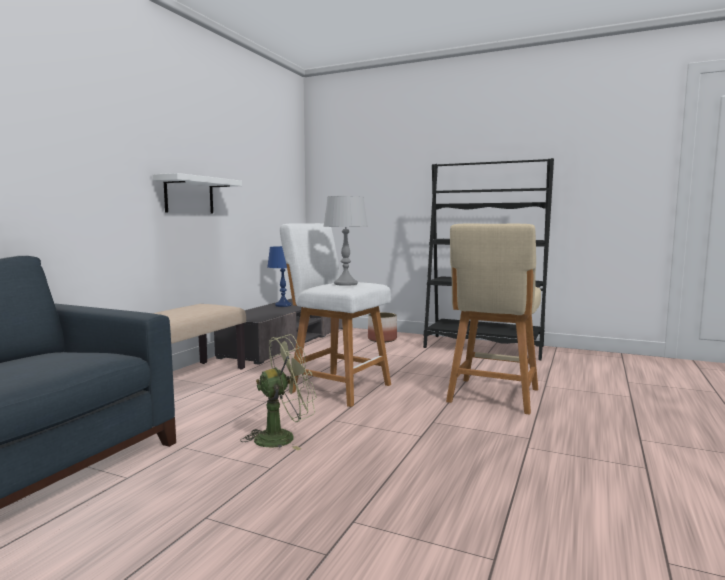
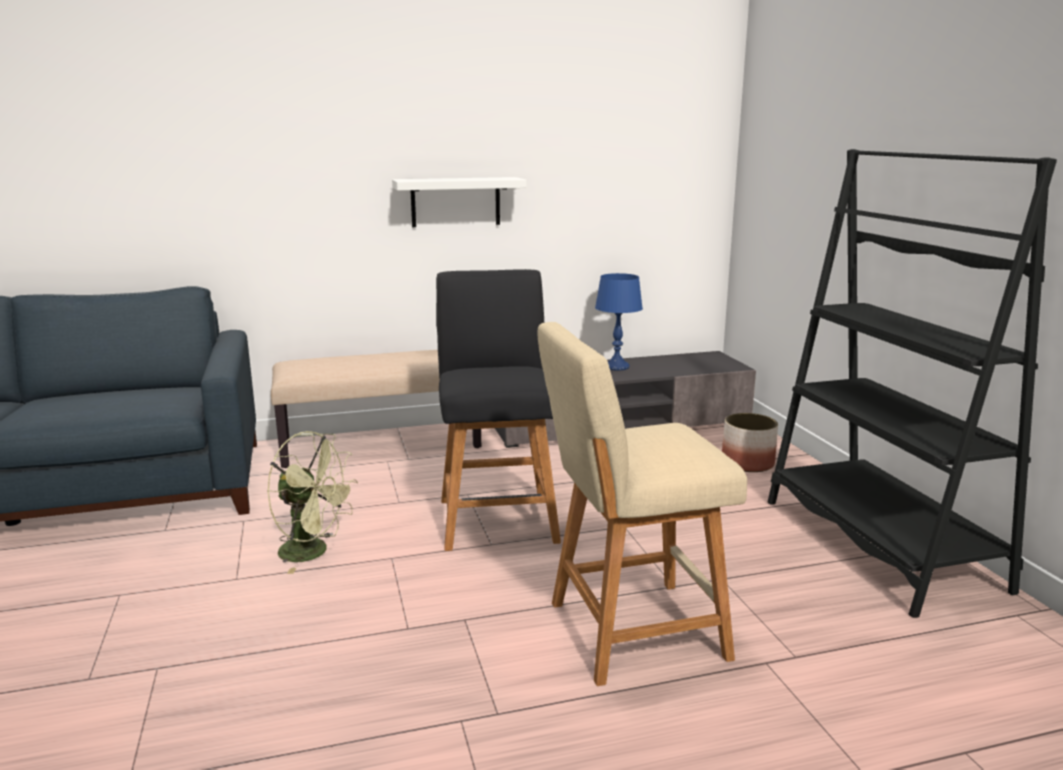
camera: 50 degrees right, 10 degrees up
(336, 387) = (497, 517): white stool -> black stool
(345, 284) = (482, 375): grey table lamp -> none

